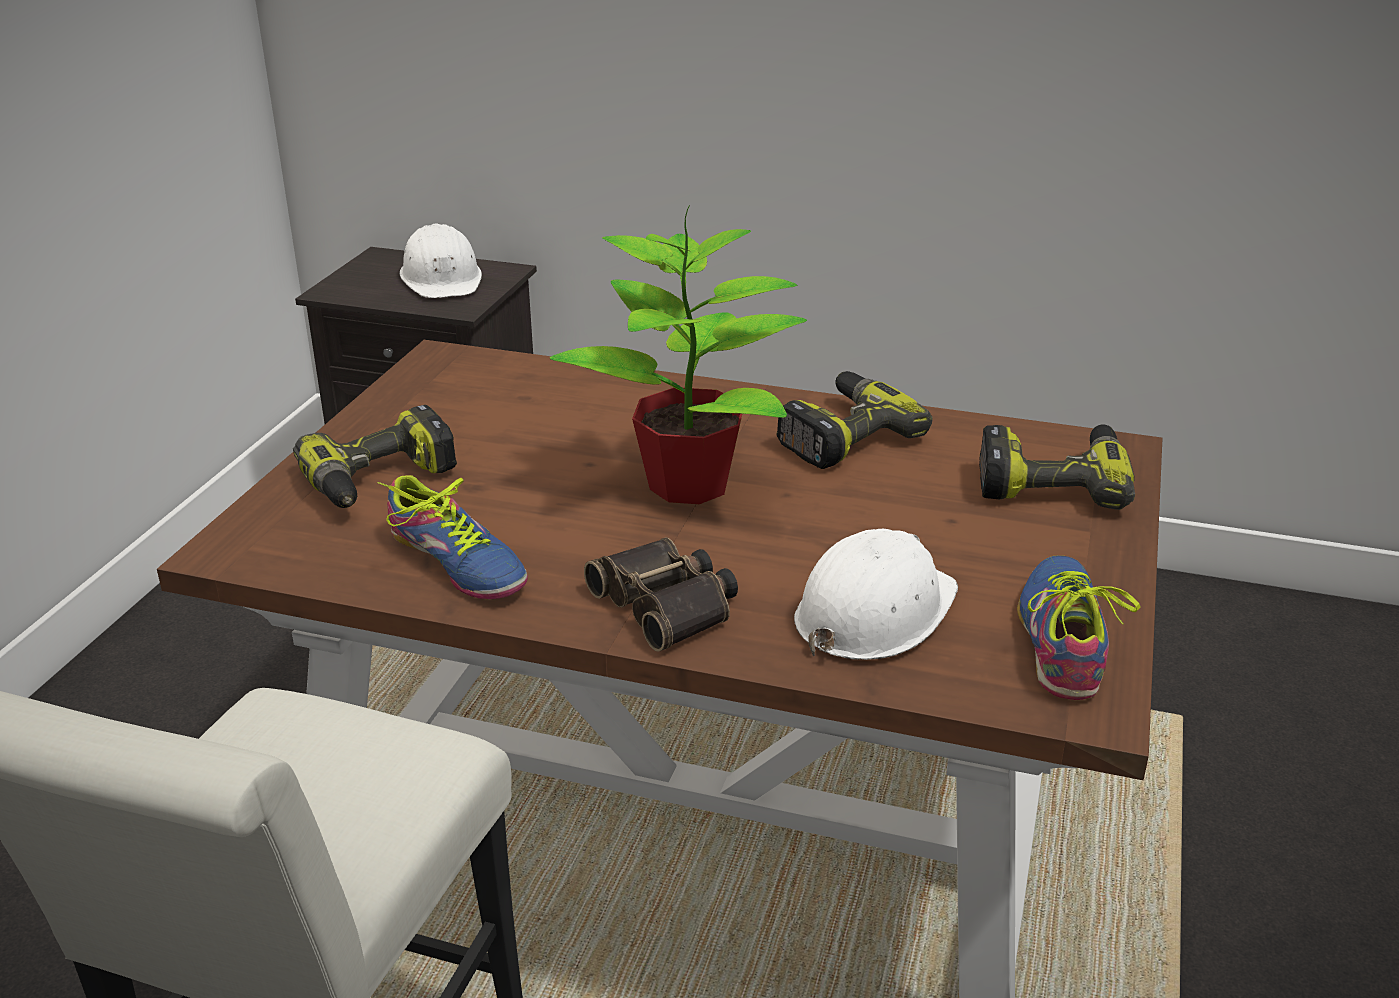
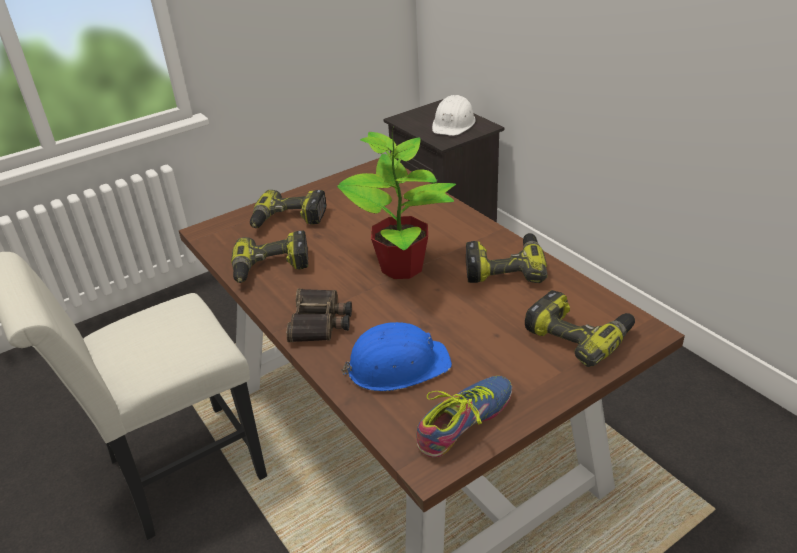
camera: 40 degrees right, 5 degrees up
(458, 562) = (271, 268): shoe -> power drill
(873, 612) = (397, 365): white hard hat -> blue hard hat

